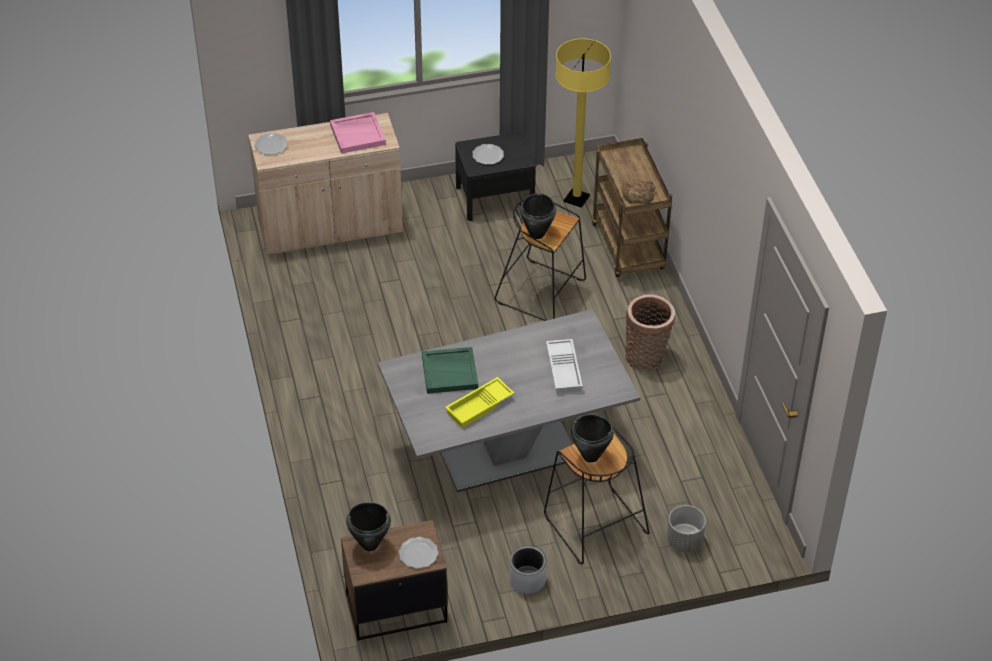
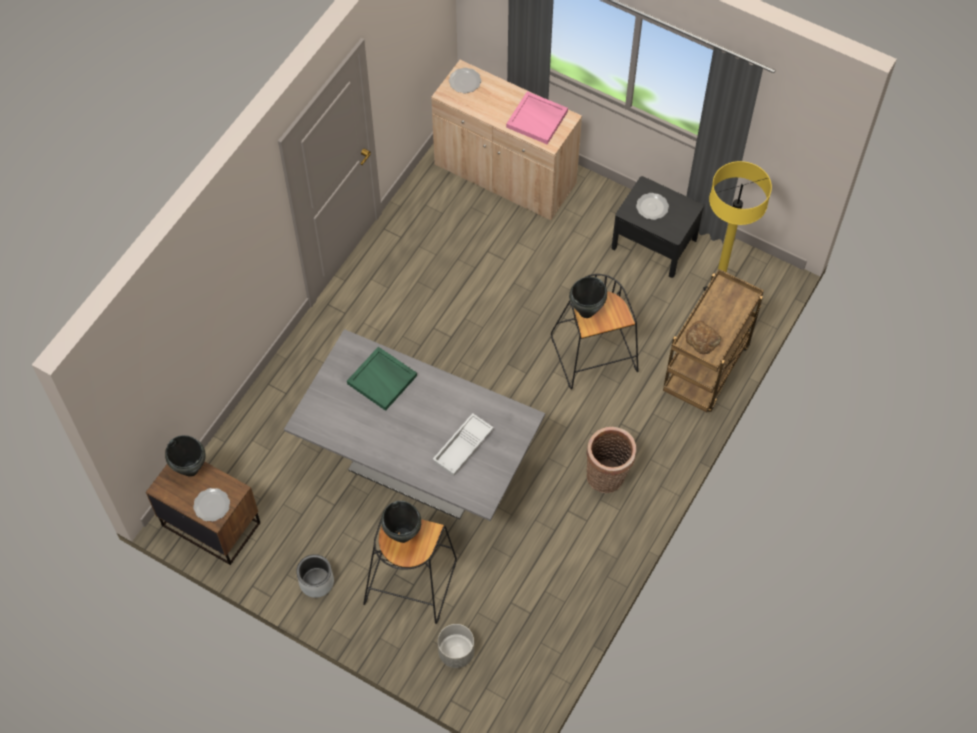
camera: 45 degrees right, 15 degrees up
(479, 407) = (369, 426): yellow tray -> none

